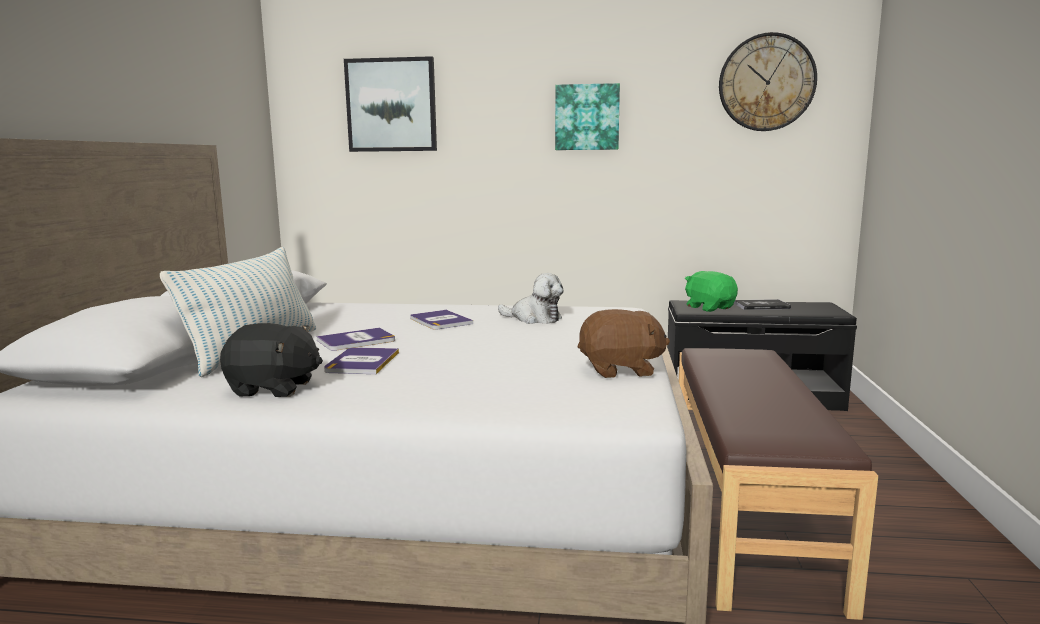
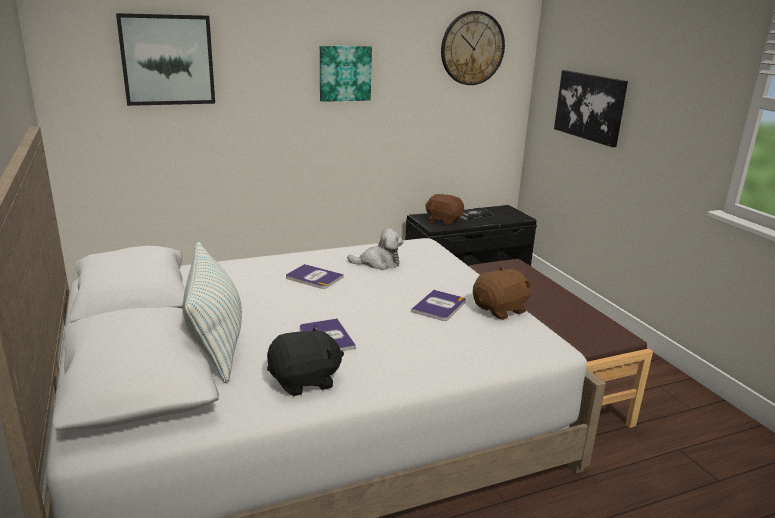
camera: 30 degrees left, 10 degrees up
(356, 340) = (284, 313): book -> book (439, 306)
(709, 307) = (443, 221): green plush toy -> brown plush toy
(924, 138) = (590, 106): none -> picture

